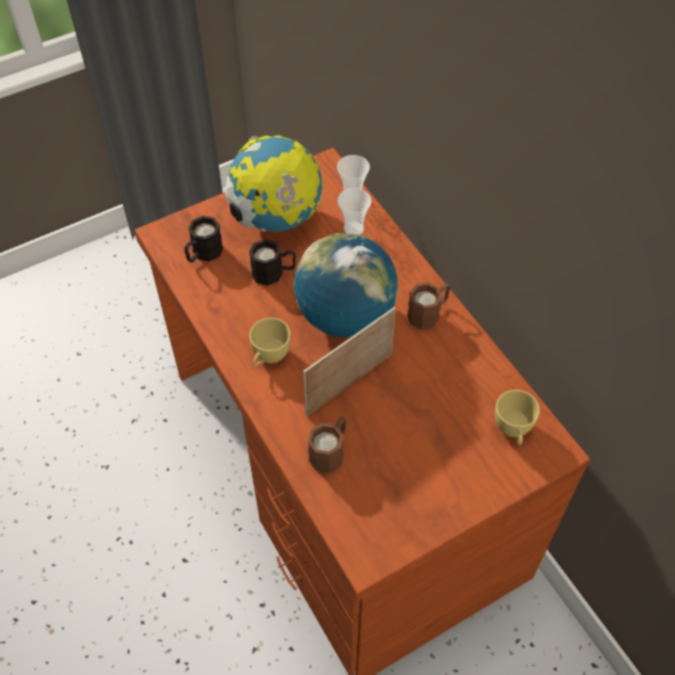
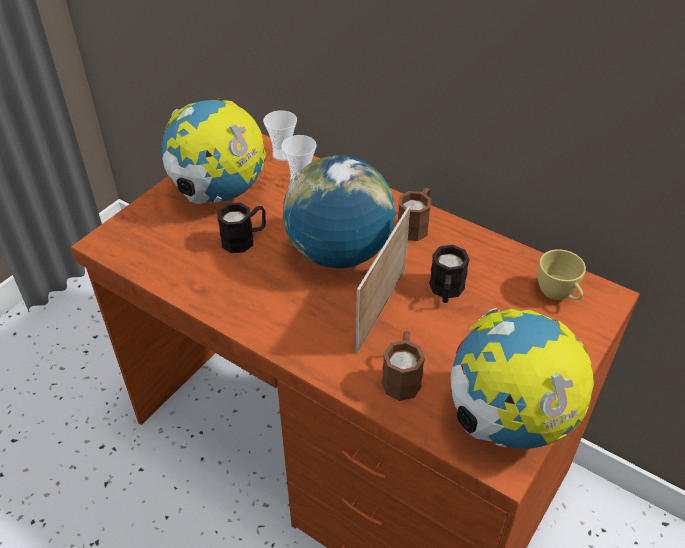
camera: 25 degrees left, 10 degrees down
(203, 254) = (160, 245): black mug -> black mug (446, 291)
(269, 357) = (284, 314): yellow cup -> none
(392, 524) = (508, 420): none -> globe

